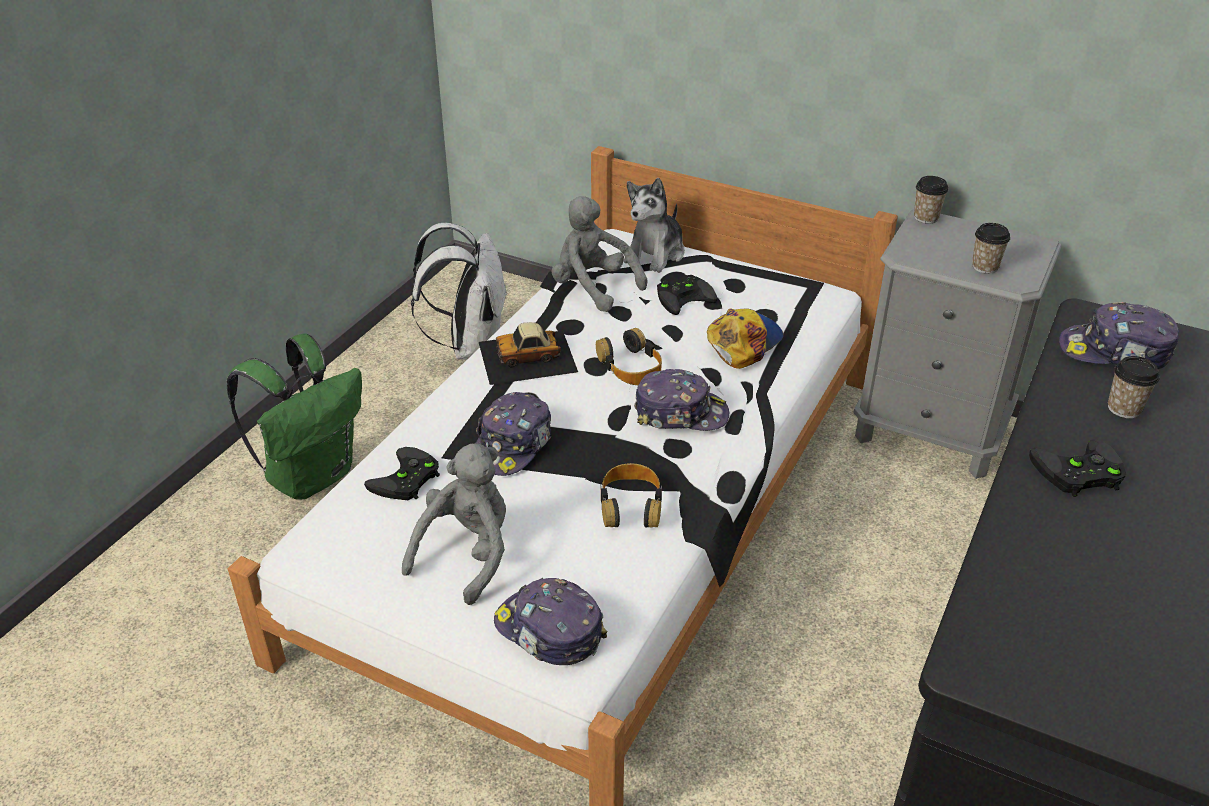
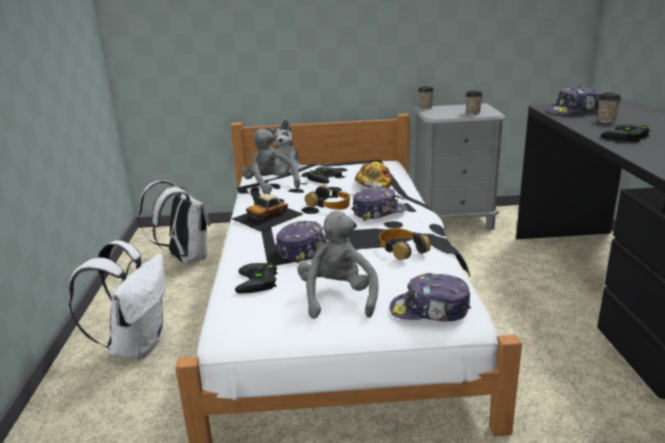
camera: 30 degrees left, 15 degrees down
(312, 475) = (137, 346): green backpack -> white backpack
(513, 445) = (305, 249): cap -> cap turned 135 degrees counterclockwise
(593, 287) = (270, 186): grey plush toy -> grey plush toy turned 45 degrees clockwise

